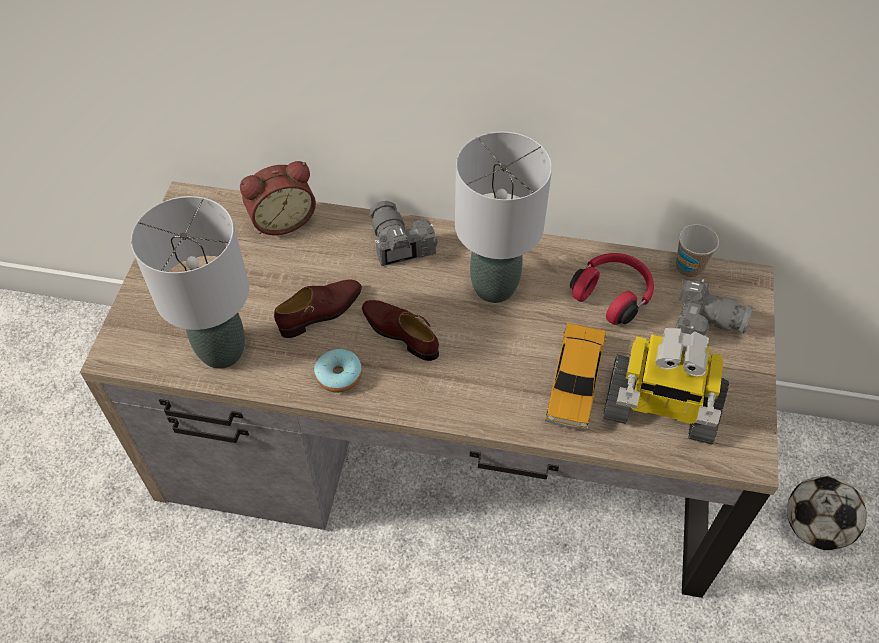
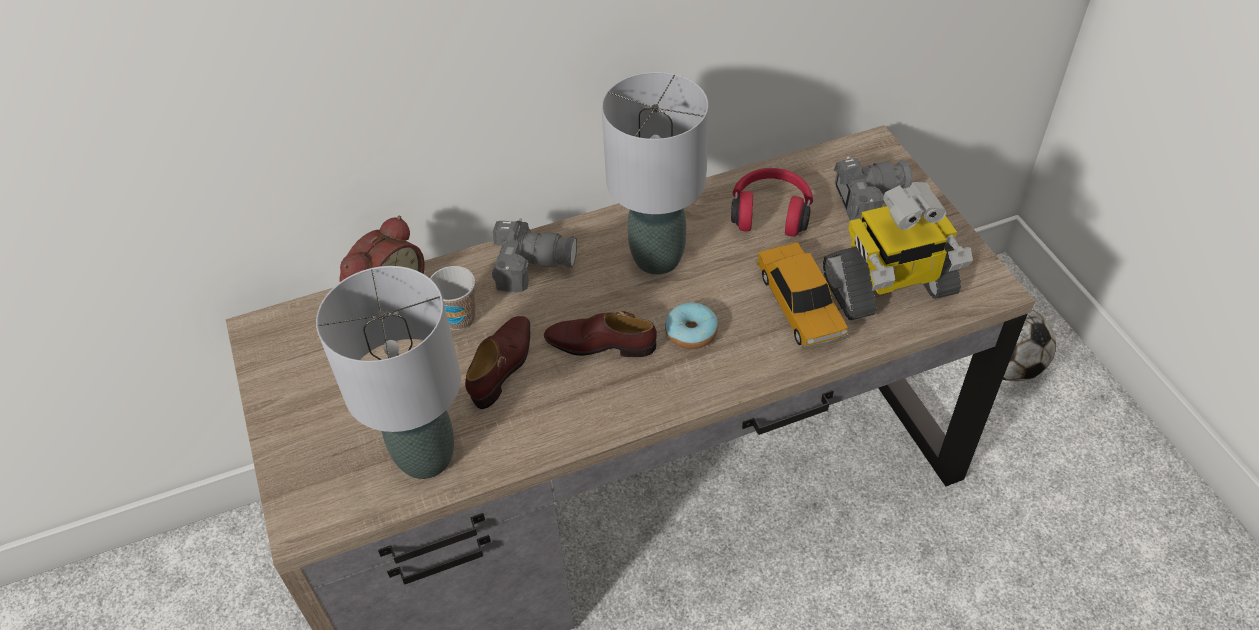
camera: 30 degrees left, 5 degrees down
(339, 375) = (571, 415): donut -> donut (691, 332)
(398, 245) = (531, 265): camera -> camera turned 150 degrees clockwise
(689, 268) = (816, 159): cup -> cup (459, 318)

